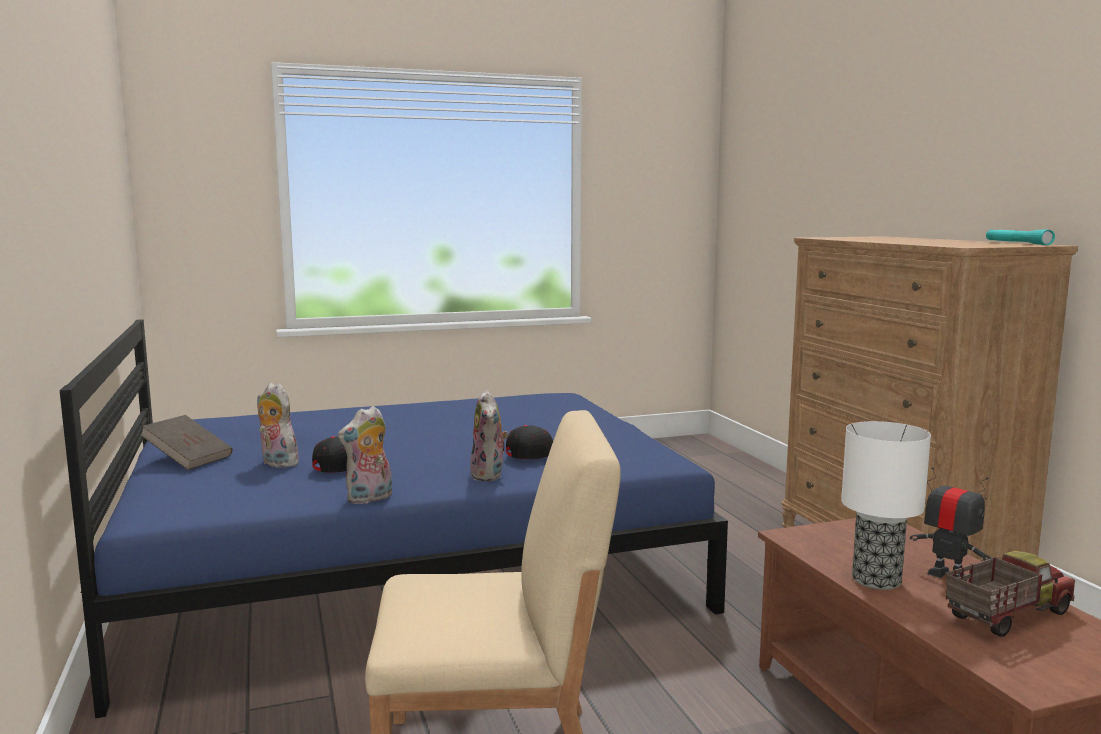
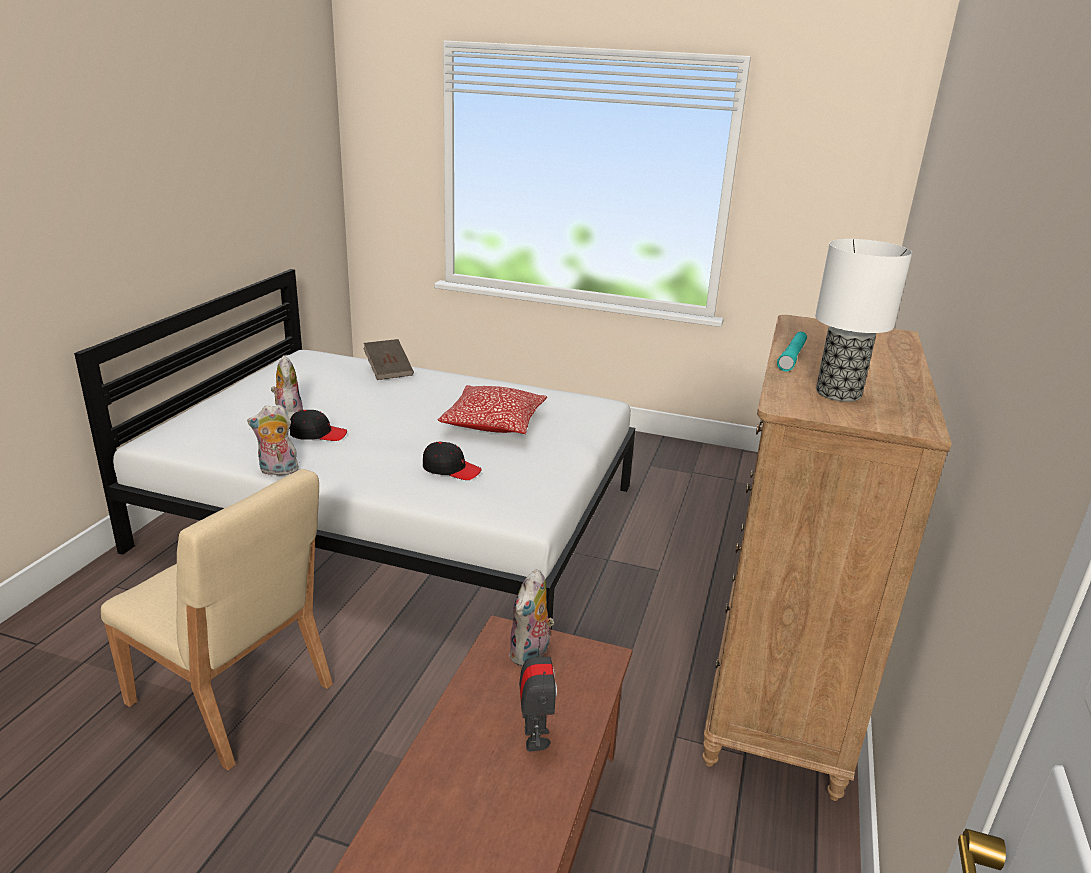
camera: 35 degrees right, 15 degrees up
(188, 459) = (253, 393): brown book -> brown book (388, 371)
(405, 566) = (397, 515): blue bed -> white bed
(490, 475) = (383, 478): plush toy -> plush toy (531, 654)
(501, 423) = (493, 423): none -> pillow
(878, 580) = (474, 709): table lamp -> table lamp (839, 394)
(1005, 615) = (494, 798): toy truck -> none
(1017, 243) = (908, 412): turquoise flashlight -> turquoise flashlight (792, 357)

